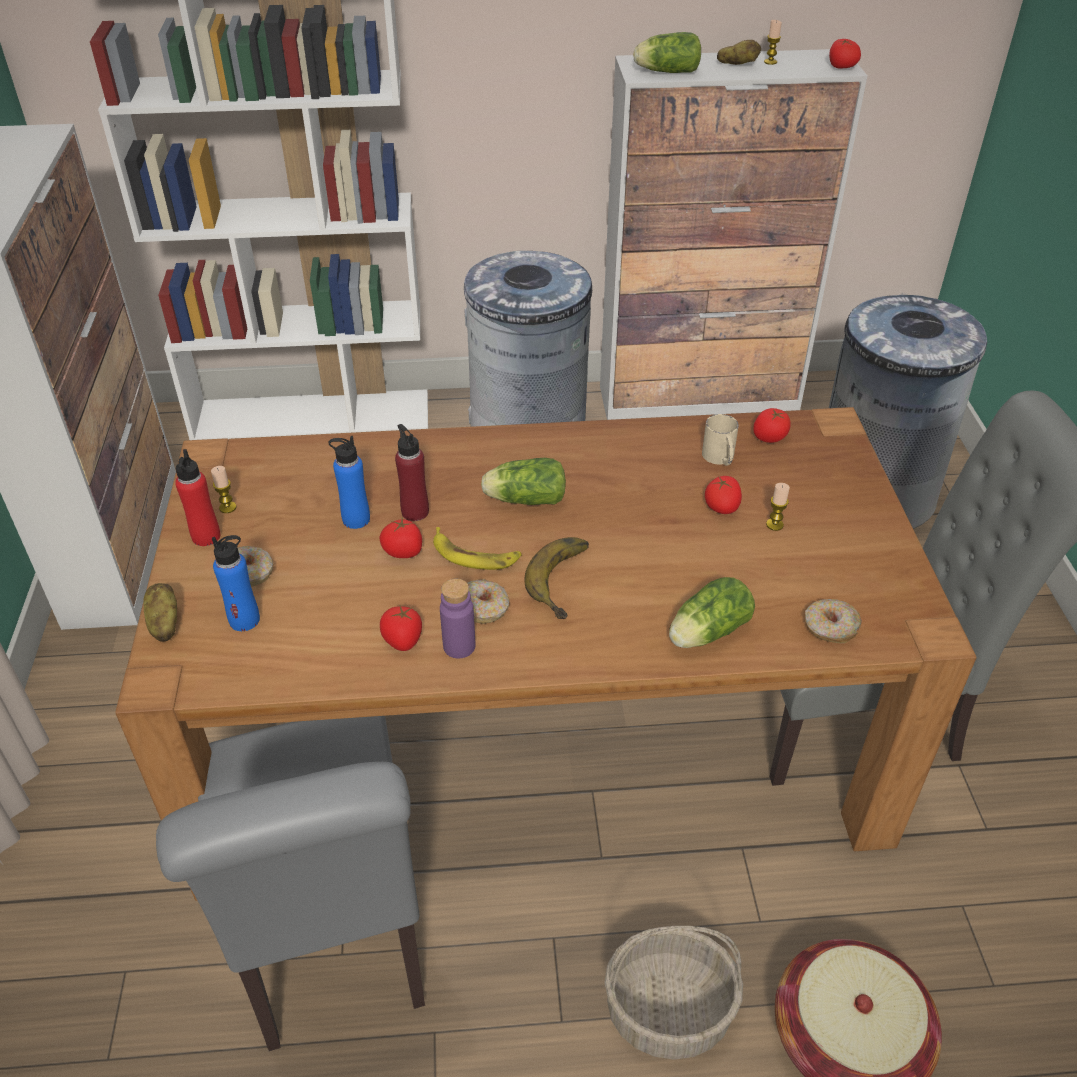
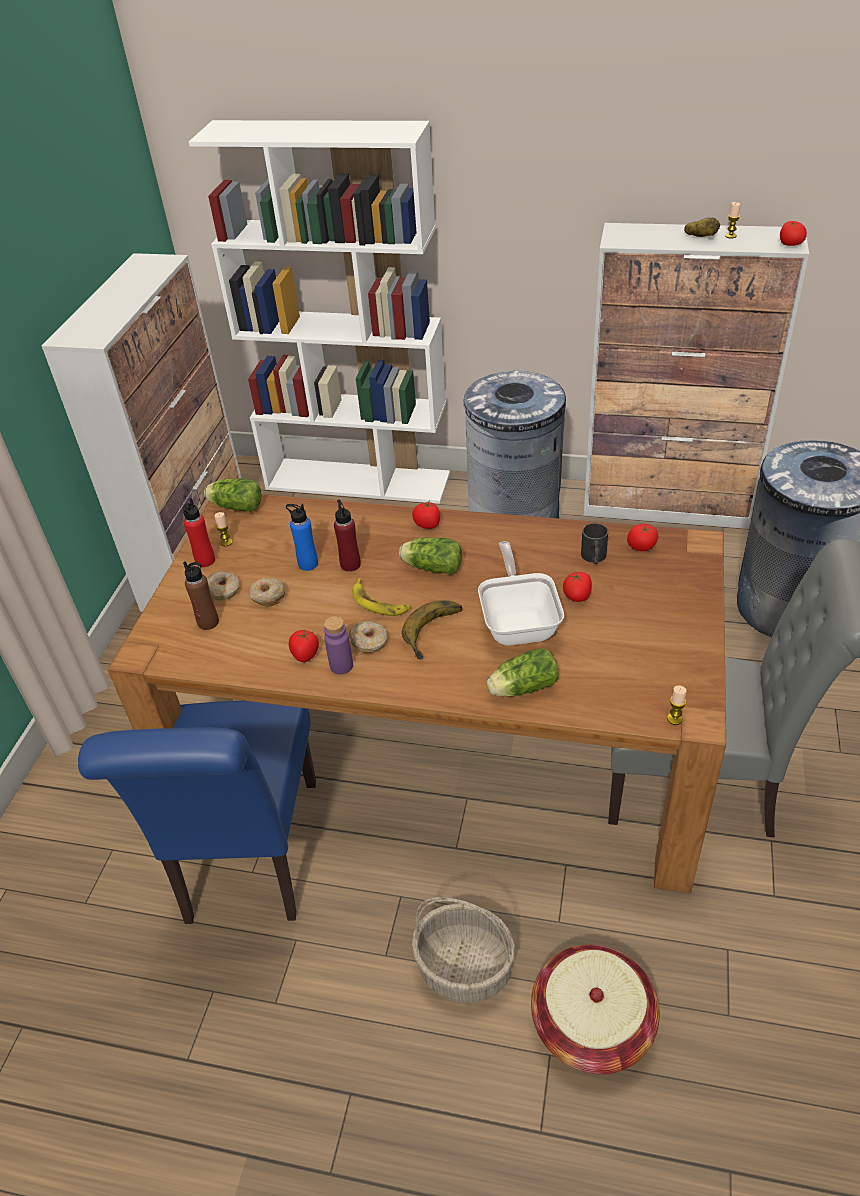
camera: 20 degrees right, 0 degrees up
(164, 624) = (157, 616): potato -> none
(244, 620) = (208, 622): blue bottle -> brown bottle
(332, 938) = (249, 859): grey chair -> blue chair
(403, 551) = (331, 592): tomato -> tomato (427, 524)
(665, 71) = (637, 239): lettuce -> lettuce (235, 506)
(666, 551) = (519, 622): none -> frying pan
(720, 458) = (594, 558): beige mug -> black mug
(774, 525) = (612, 616): candle -> candle (674, 719)
(830, 627) = (618, 701): donut -> donut (268, 596)

